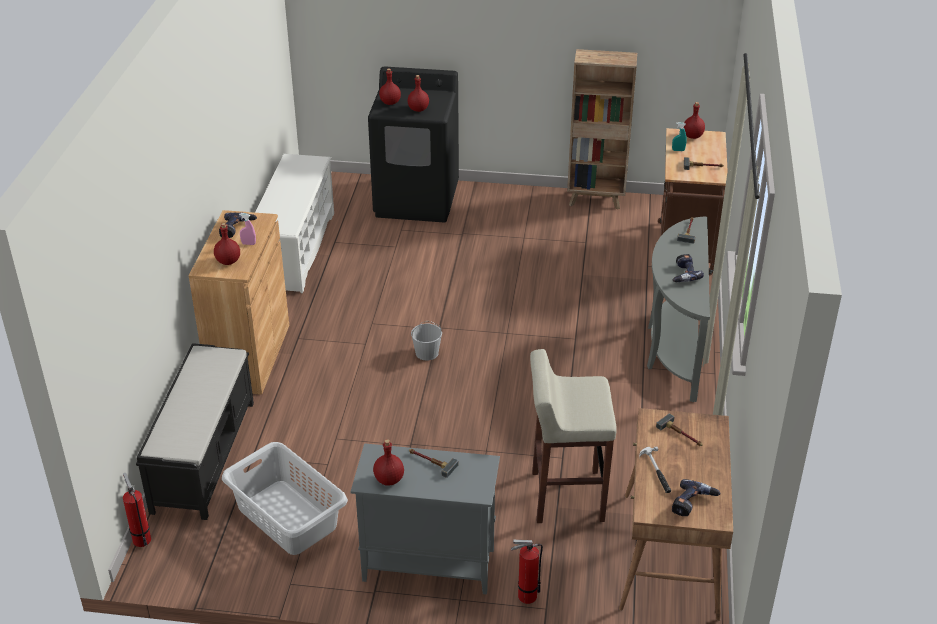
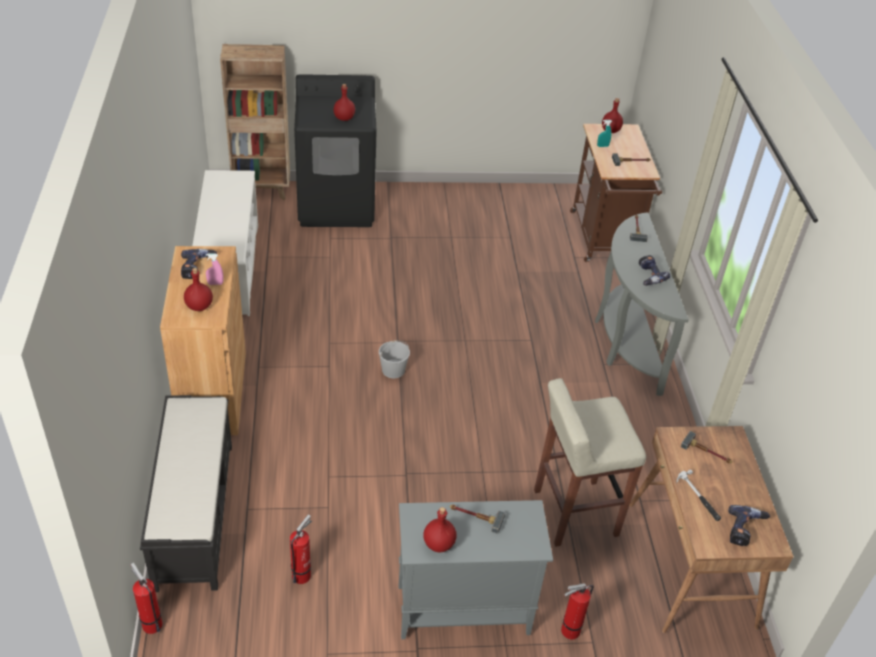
camera: 15 degrees left, 5 degrees up
(287, 516) = (303, 574): grey laundry basket -> fire extinguisher
(390, 102) = (313, 112): red bottle -> none
(596, 200) = (507, 193): brown bookcase -> brown bookcase (262, 191)

